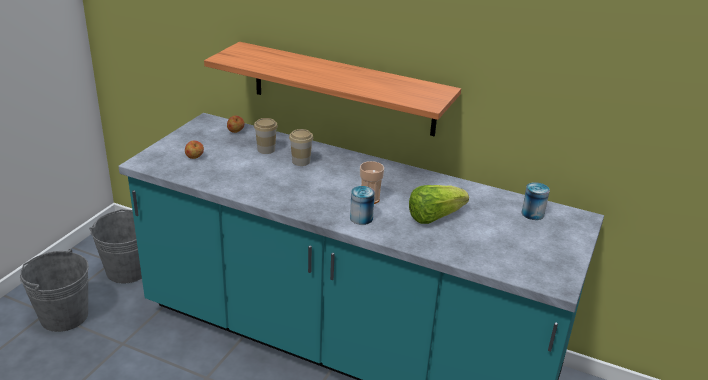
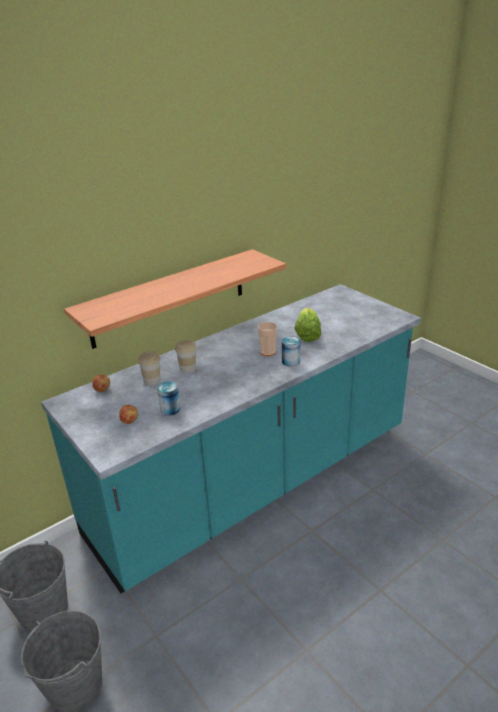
camera: 60 degrees left, 0 degrees up
(532, 213) = (326, 302): can -> can (170, 409)

